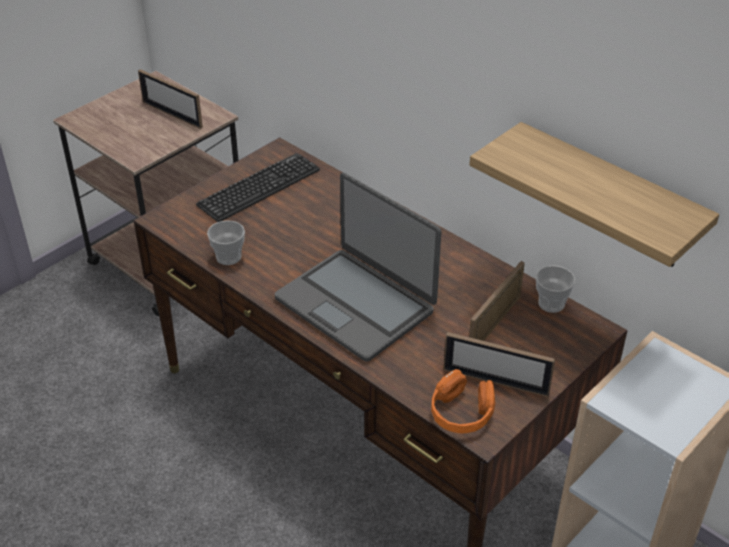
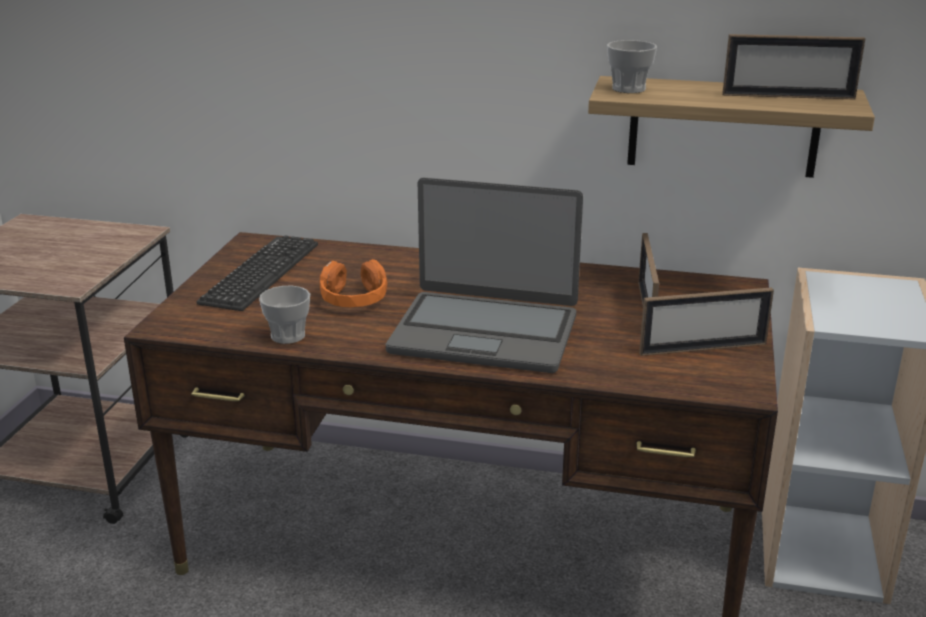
camera: 30 degrees left, 15 degrees down
(172, 114) = (82, 242): picture frame -> picture frame (788, 96)
(462, 413) = (702, 382): orange headphones -> orange headphones (354, 299)
(551, 303) = (678, 280): cup -> cup (628, 89)

